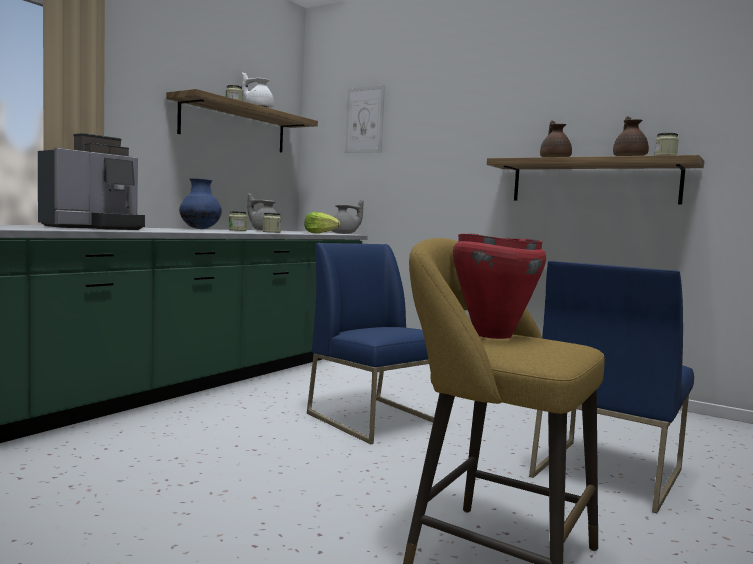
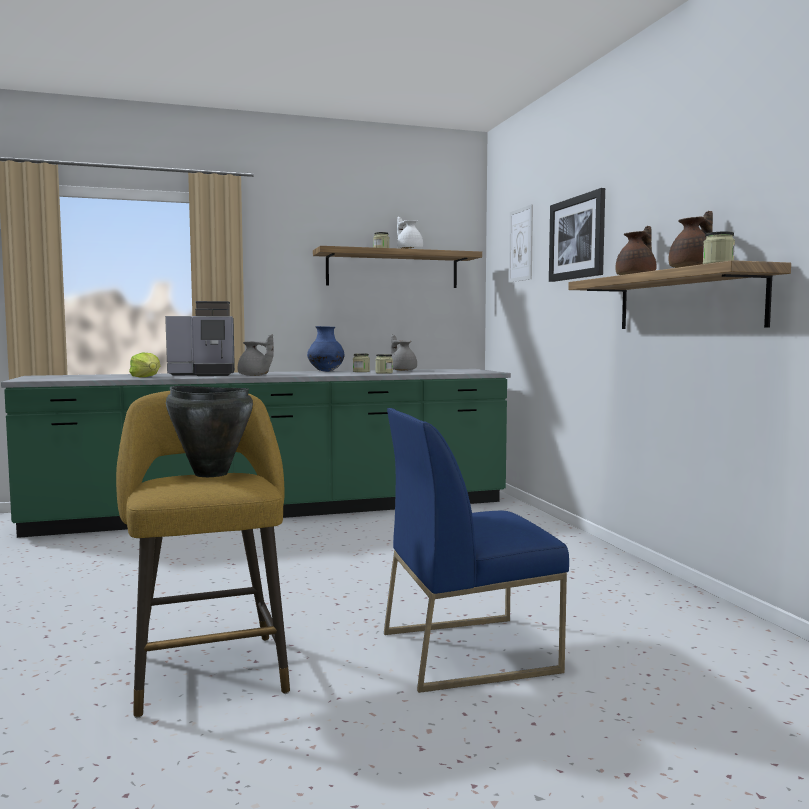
camera: 40 degrees right, 0 degrees up
(320, 233) = (446, 372): lettuce -> lettuce (147, 377)
(344, 233) = (488, 371): grey teapot -> grey teapot (254, 375)
(376, 419) = (374, 562): blue chair -> none
(452, 121) = (577, 238): none -> picture
(492, 335) = (211, 474): red cooking pot -> black cooking pot

